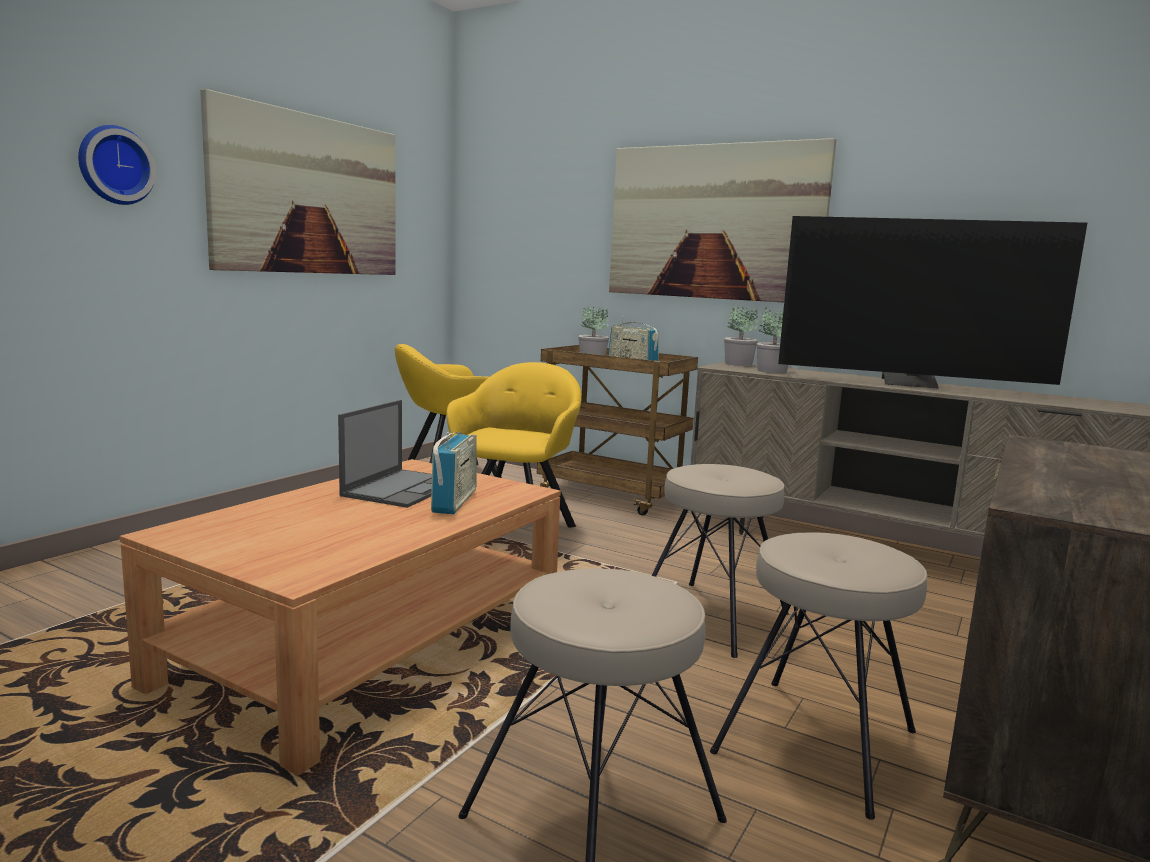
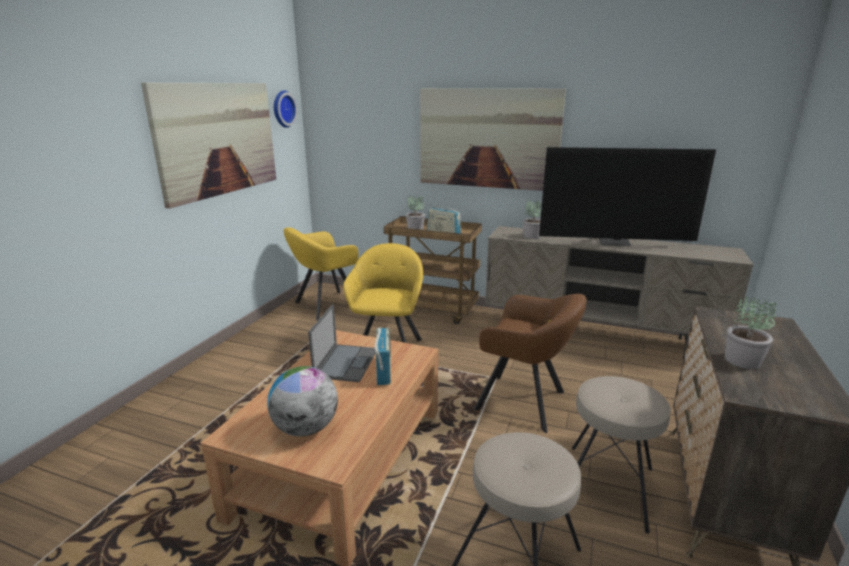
camera: 10 degrees left, 10 degrees up
(114, 165) = (95, 152): wall clock -> wall clock (282, 109)
(285, 540) = (305, 428): none -> globe
(712, 617) = (524, 403): beige stool -> brown armchair
(738, 364) = (509, 229): potted plant -> potted plant (743, 361)

